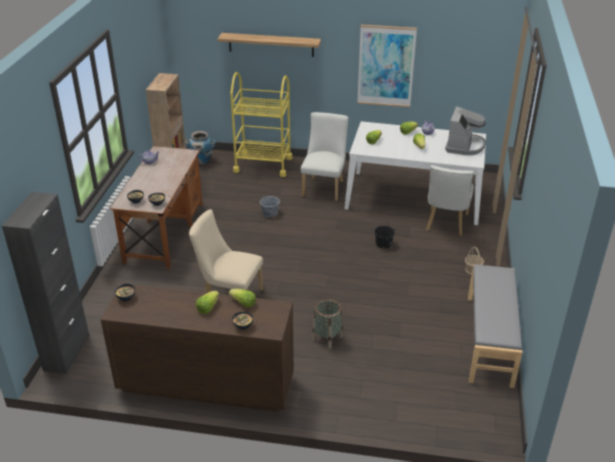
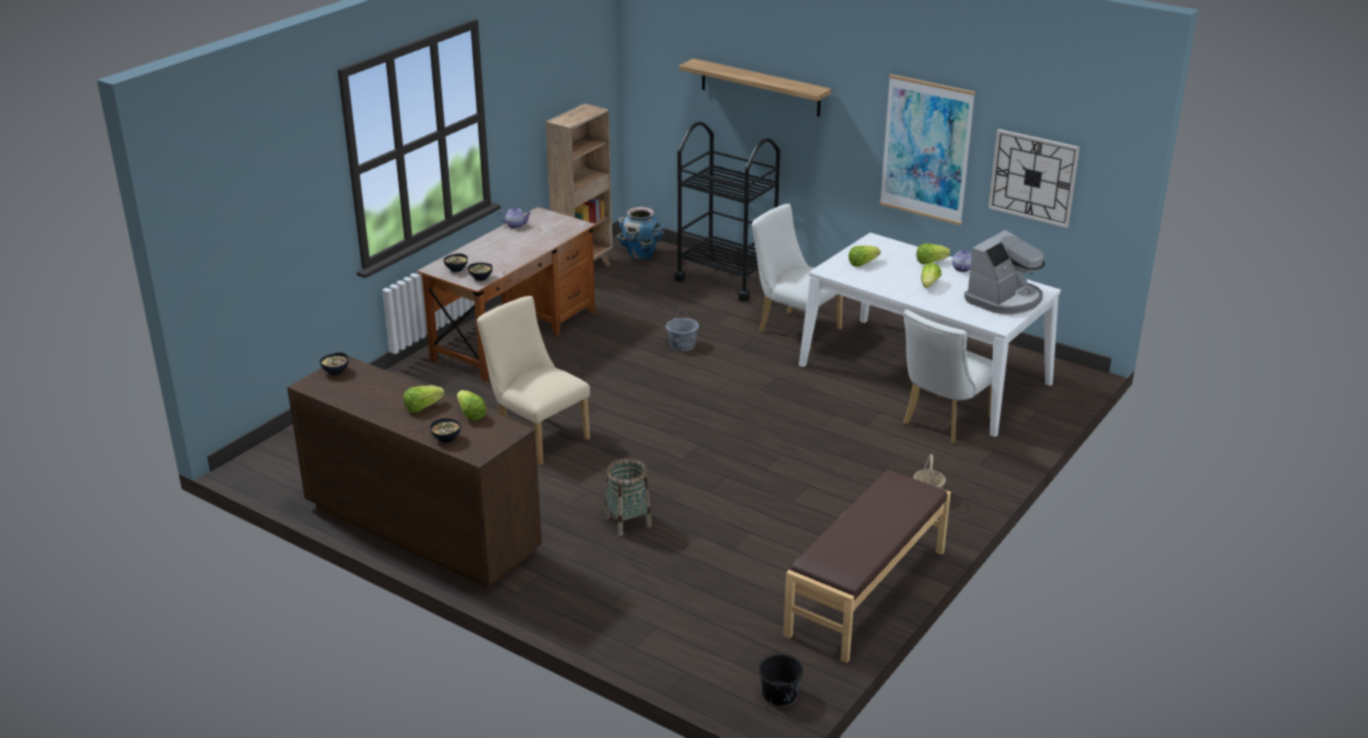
camera: 25 degrees right, 5 degrees down
(66, 352) = (284, 445): black cabinet -> none
(263, 164) = (727, 279): yellow cart -> black cart
(324, 187) = (794, 328): white chair -> white chair turned 90 degrees counterclockwise
(384, 243) = (818, 425): black bucket -> black bucket (780, 694)
(454, 72) = (1033, 177): none -> wall clock
(490, 340) = (867, 592): grey bench -> brown bench

